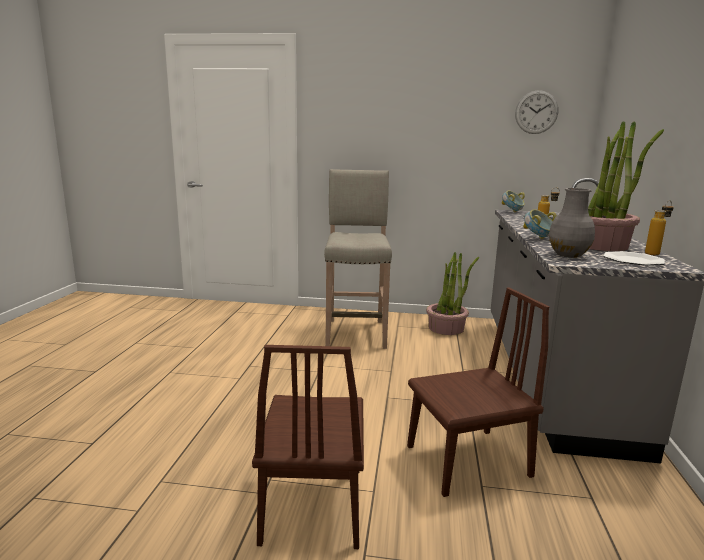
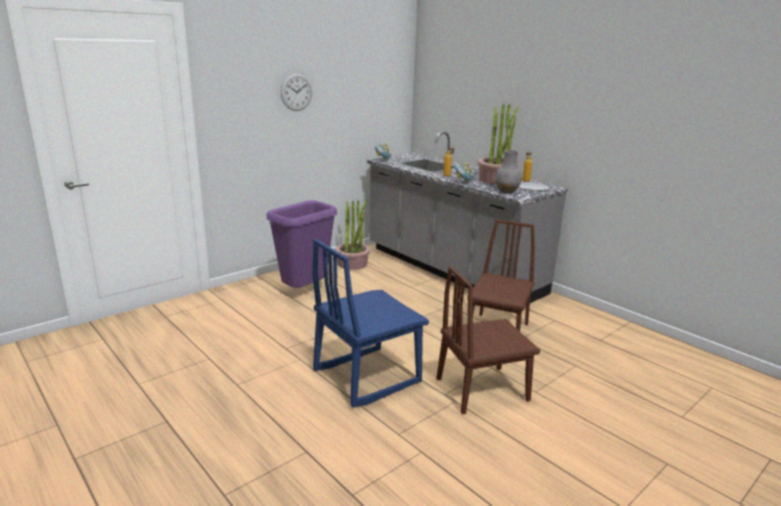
camera: 50 degrees left, 5 degrees up
(250, 419) = (366, 376): none -> blue chair
(313, 503) = (482, 389): brown chair -> brown chair turned 120 degrees clockwise
(356, 332) = (304, 291): beige stool -> purple trash can
(536, 112) = (380, 79): wall clock -> wall clock (296, 92)

